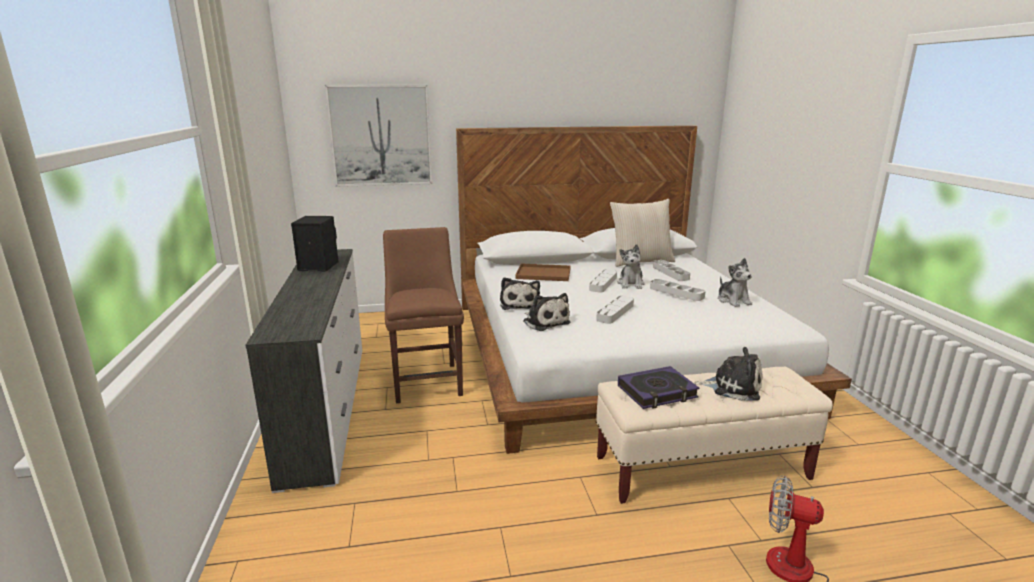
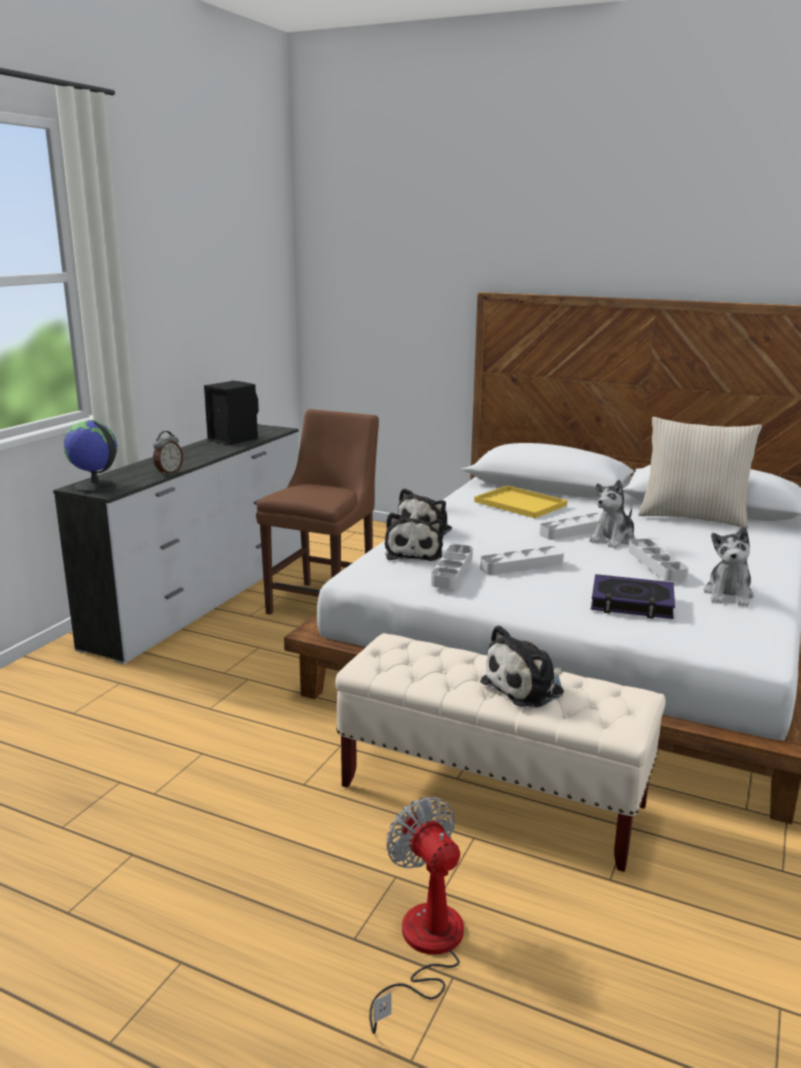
camera: 35 degrees right, 0 degrees up
(283, 332) = (95, 487): none -> globe
(324, 304) = (168, 472): none -> alarm clock
(381, 136) = (392, 297): picture -> none
(544, 273) = (522, 503): brown tray -> yellow tray
(657, 392) = (420, 660): book -> book (631, 603)
(670, 273) = (705, 540): grey tray -> grey tray (452, 571)
(732, 387) = (526, 687): plush toy -> plush toy turned 90 degrees clockwise

